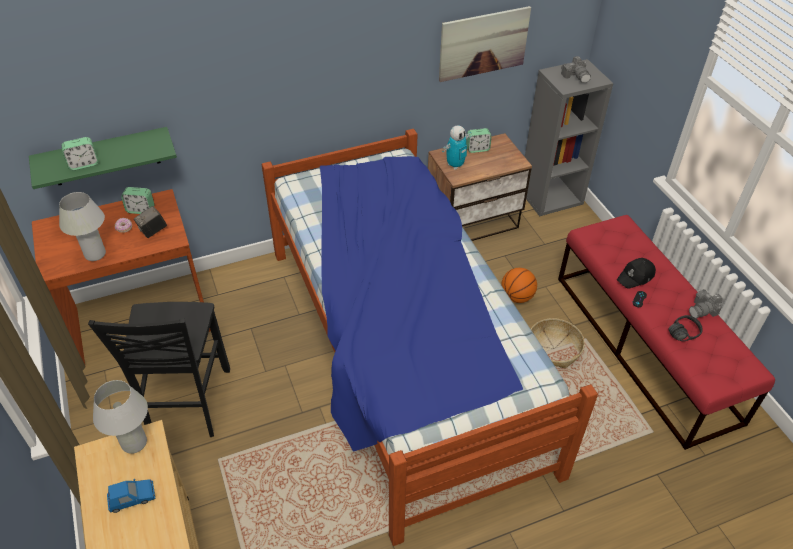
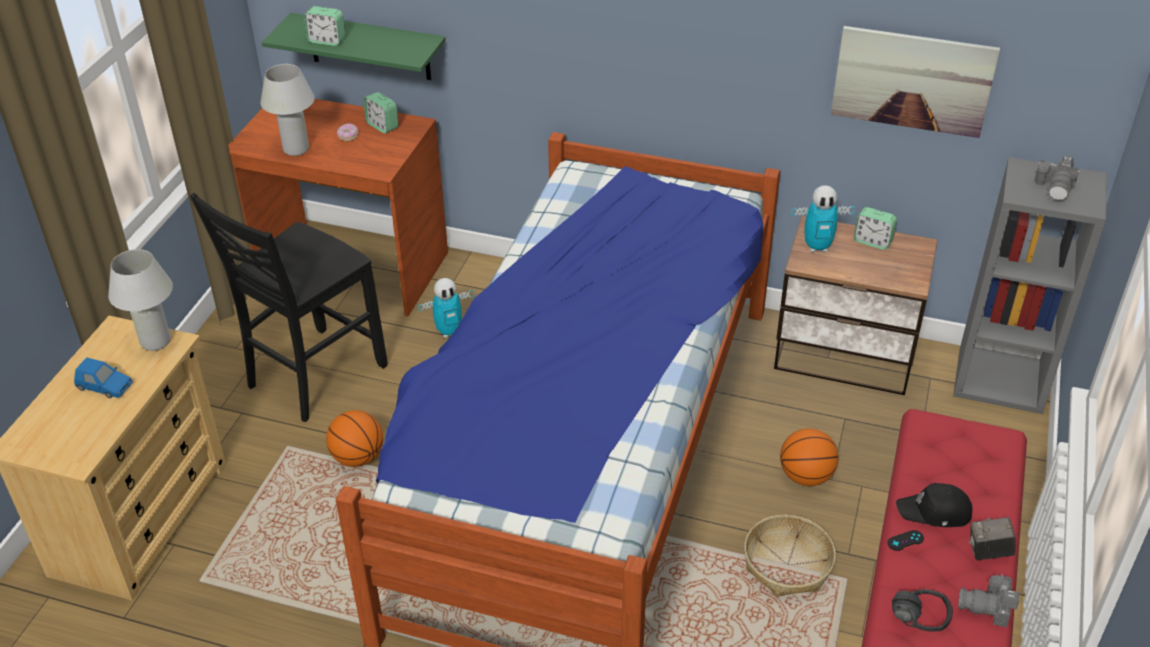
camera: 40 degrees right, 5 degrees down
(153, 231) = (371, 152): camera -> camera (988, 552)
(247, 326) = (449, 332): none -> toy robot
(271, 437) = (358, 457): none -> basketball

